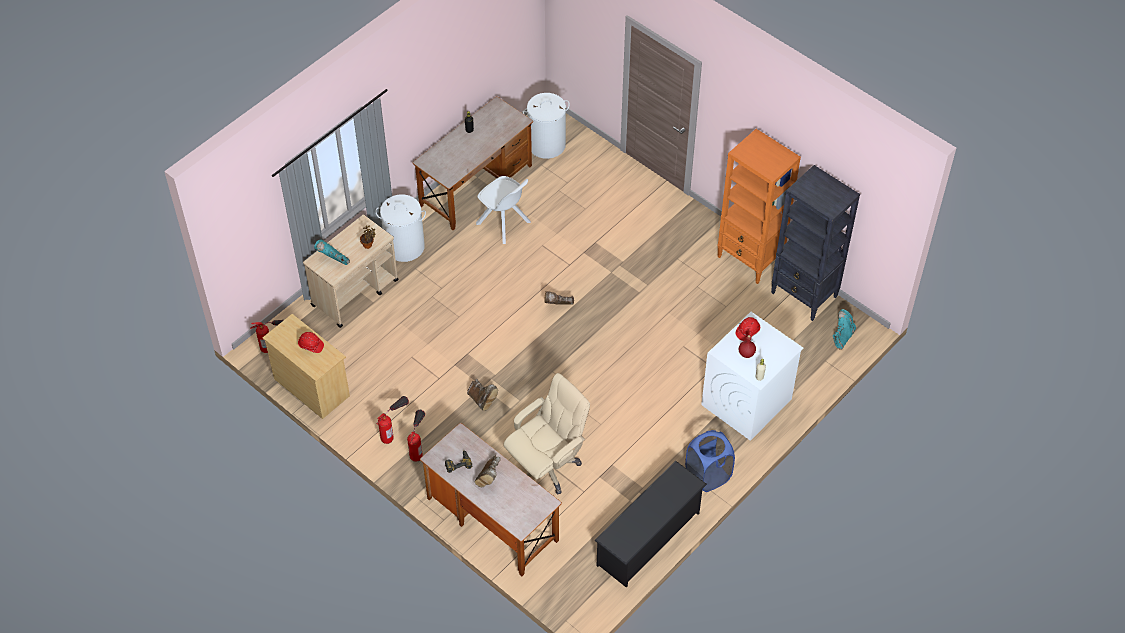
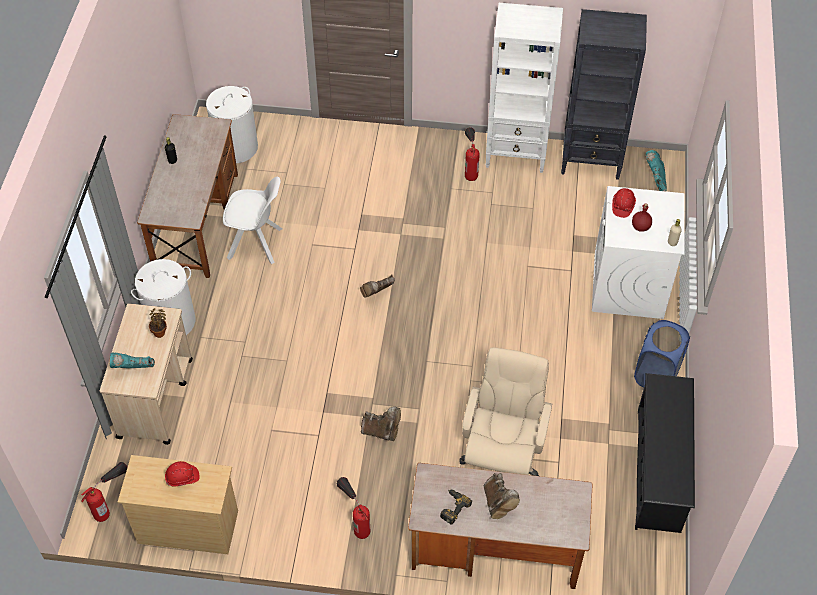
camera: 35 degrees left, 0 degrees up
(394, 429) = (315, 518): fire extinguisher -> fire extinguisher (470, 166)
(750, 259) = (516, 154): orange bookcase -> white bookcase

